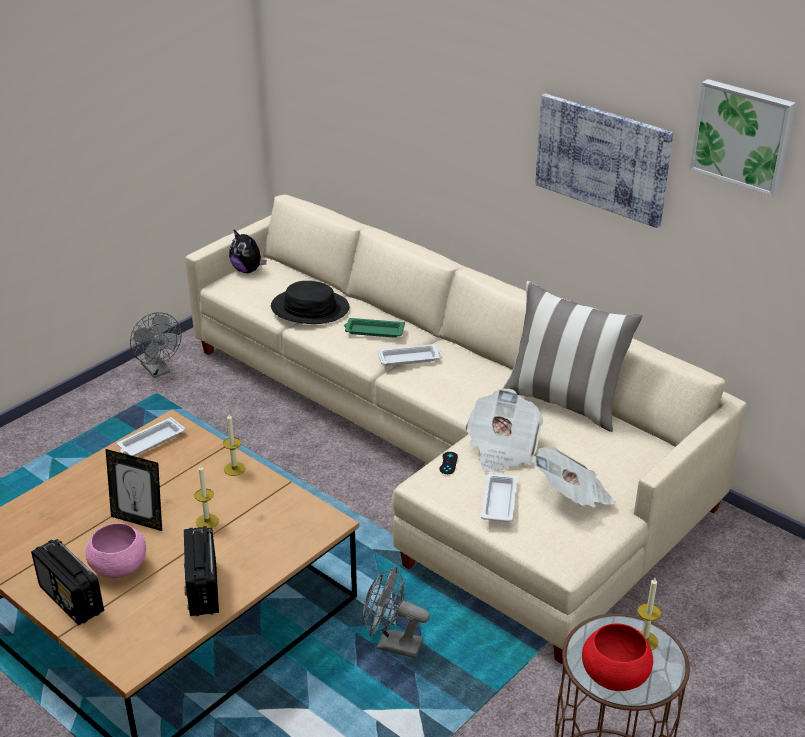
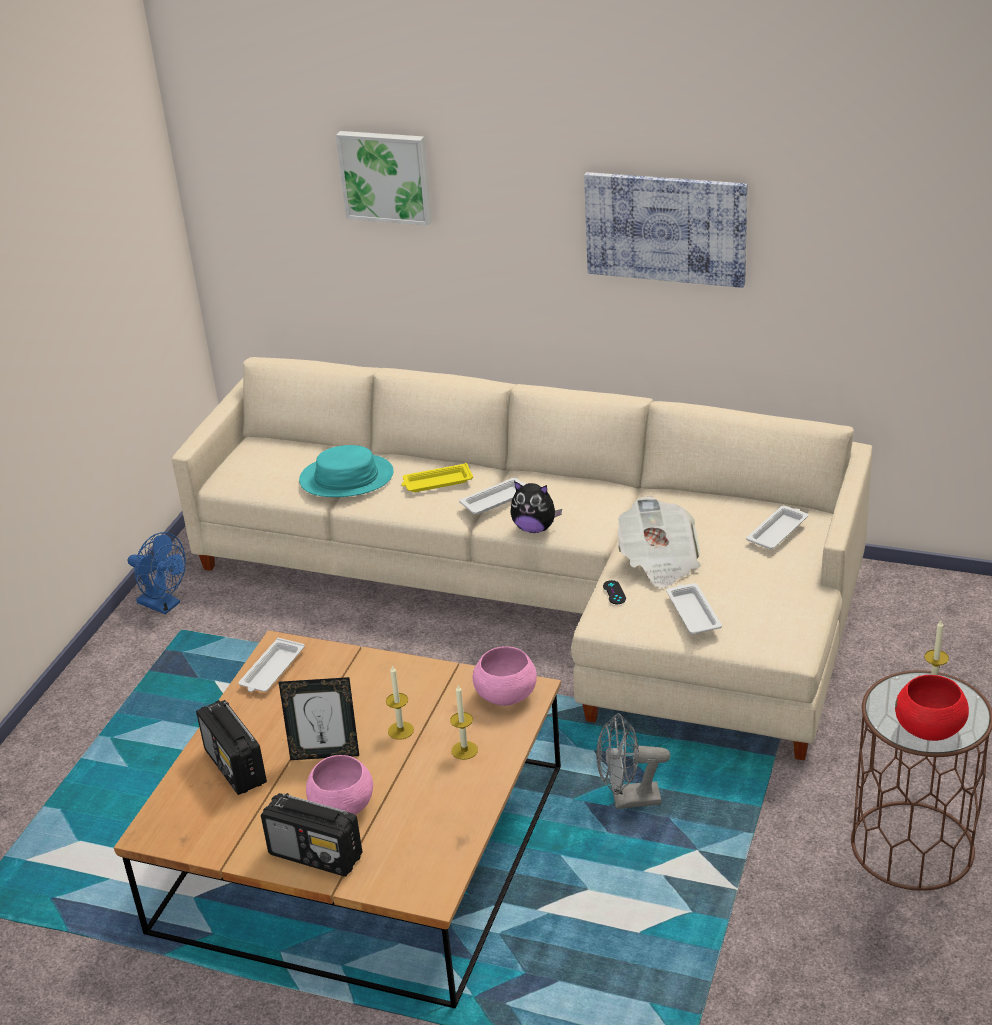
camera: 20 degrees left, 0 degrees up
(158, 371) = (164, 605): grey fan -> blue fan
(203, 589) = (450, 797): radio -> radio (235, 767)
(234, 469) = (388, 669): candle -> candle (464, 750)
(248, 270) = (241, 456): plush toy -> plush toy (535, 528)
(307, 521) = (506, 696): none -> pink bowl
(310, 308) = (346, 478): black hat -> turquoise hat
(373, 331) = (436, 482): green tray -> yellow tray
(564, 402) = (686, 498): pillow -> none
(572, 496) = (759, 586): newspaper -> none
(622, 454) = (778, 531): none -> white tray
(743, 135) = (827, 172): picture -> picture (386, 176)

